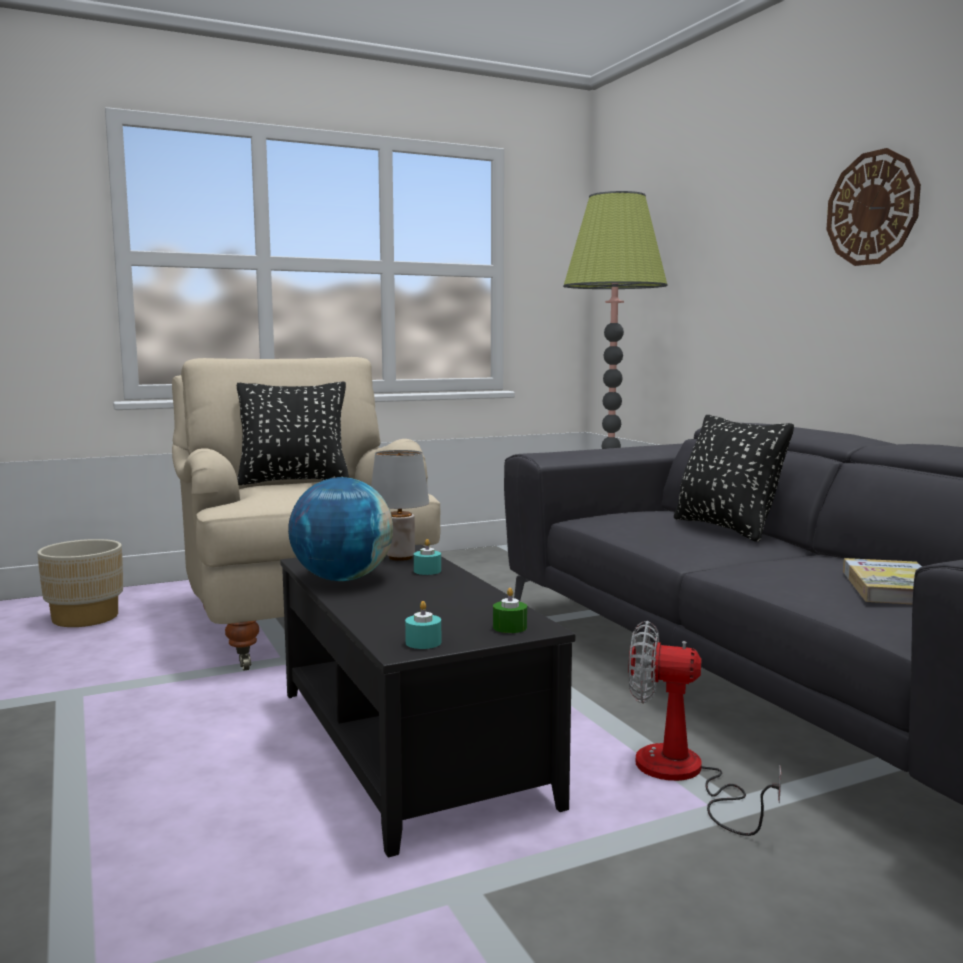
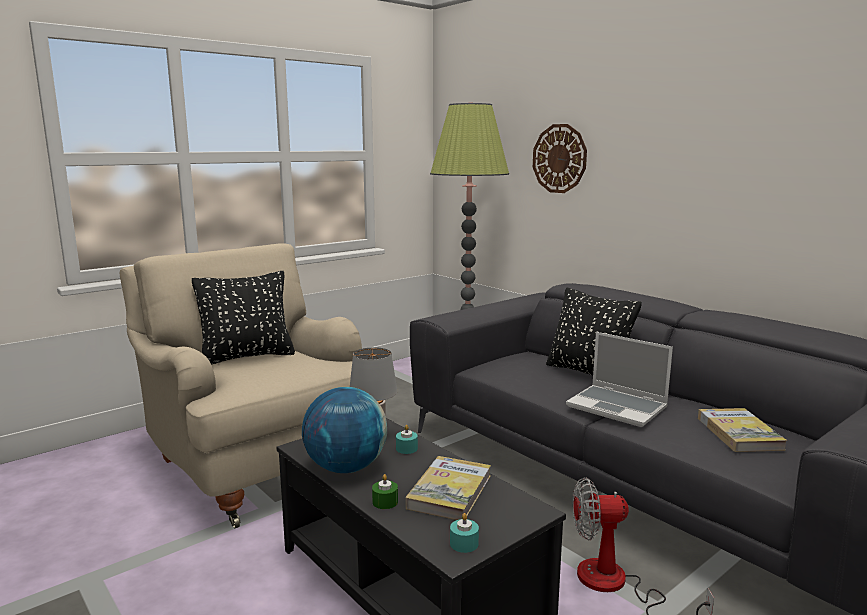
camera: 15 degrees left, 5 degrees up
(85, 617) = (60, 485): beige planter -> none
(446, 605) = (450, 491): none -> book
(509, 627) = (515, 513): green candle -> green candle (385, 502)
(737, 557) = (618, 407): none -> laptop
(872, 208) = (678, 136): wall clock -> wall clock (559, 158)

